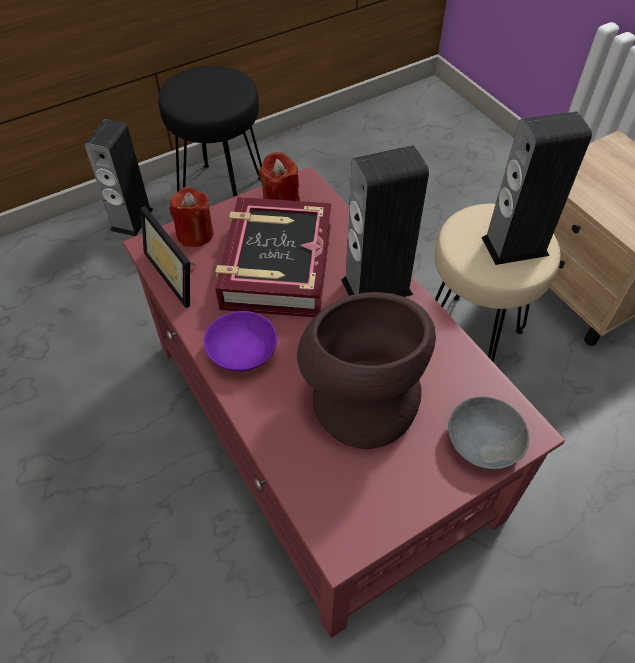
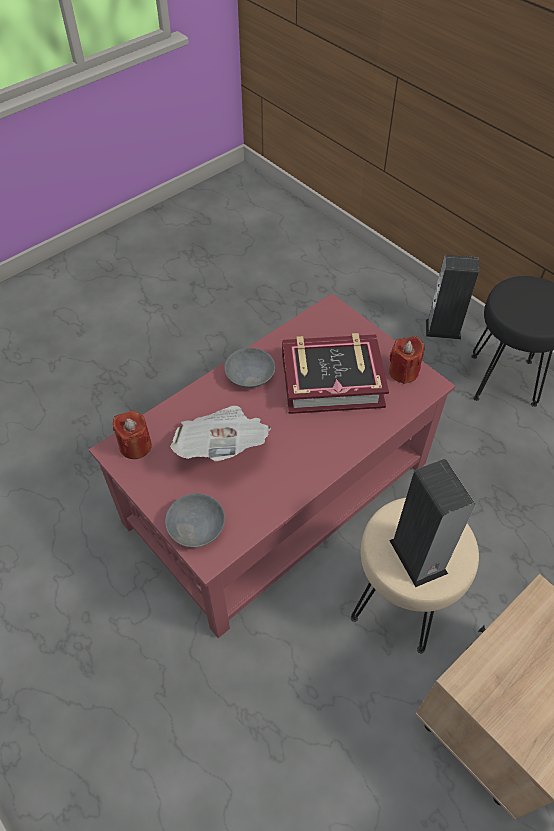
camera: 80 degrees right, 0 degrees up
(179, 272) = (310, 328): picture frame -> none
(195, 234) = (350, 328): red candle -> red candle (135, 446)
(243, 351) = (249, 376): purple bowl -> grey bowl
(359, 397) = (222, 447): brown vase -> newspaper
(376, 287) = (328, 446): speaker -> none

